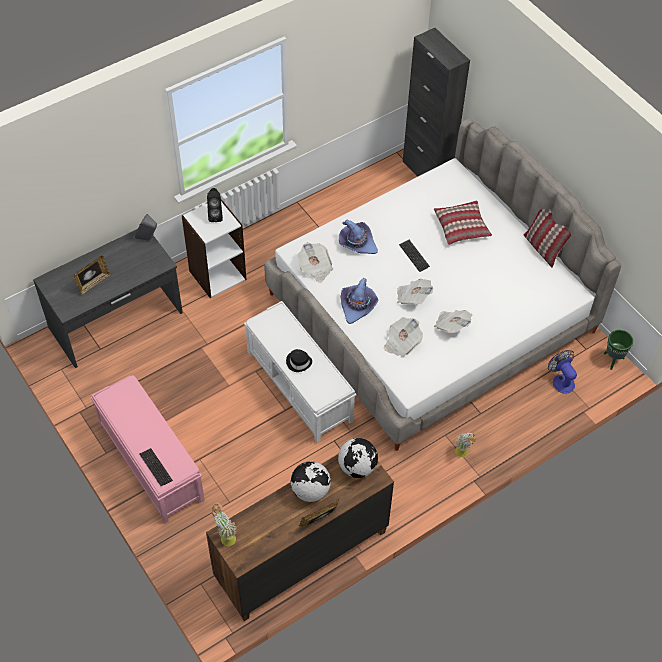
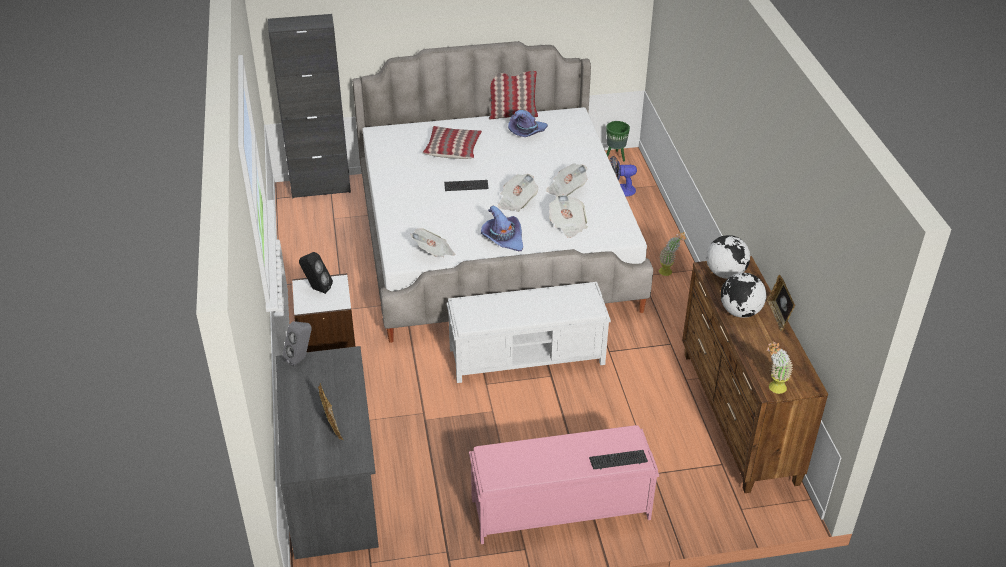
camera: 65 degrees left, 15 degrees down
(299, 362) = (538, 309): black hat -> none
(357, 243) = (422, 216): purple hat -> purple hat (527, 132)

